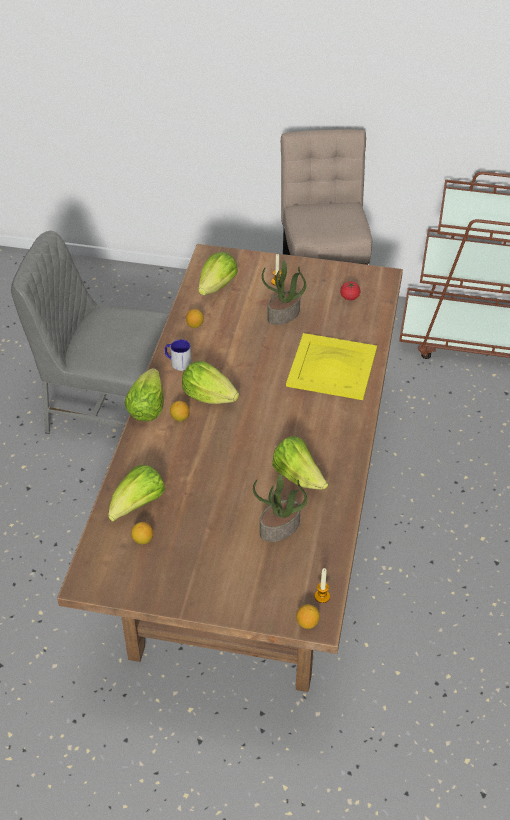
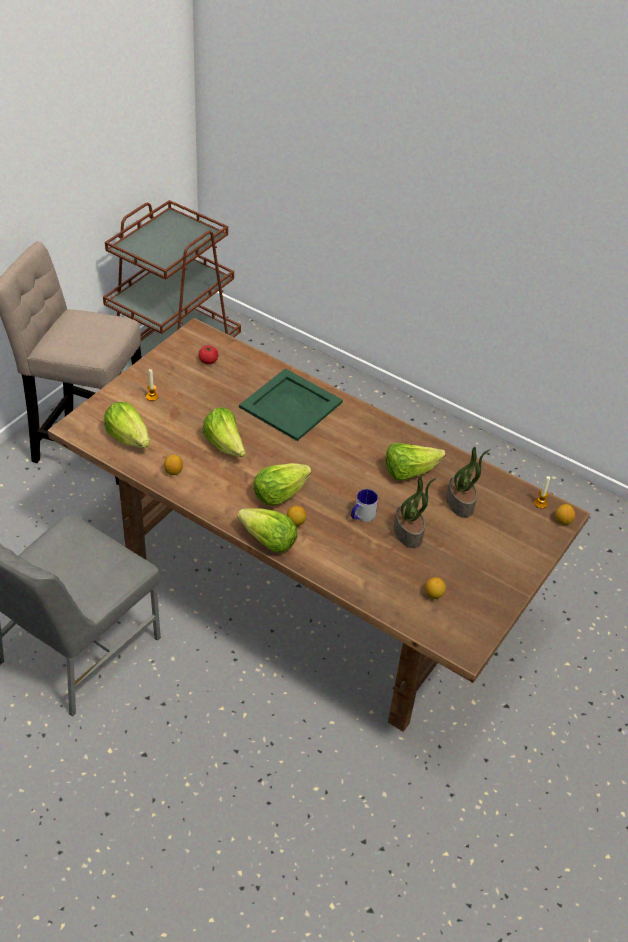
camera: 70 degrees left, 0 degrees up
(137, 505) = (391, 586): lettuce -> lettuce (225, 445)
(177, 362) = (219, 500): mug -> mug (362, 516)
(283, 315) = (203, 409): potted plant -> potted plant (409, 533)
(331, 367) = (291, 405): yellow tray -> green tray

